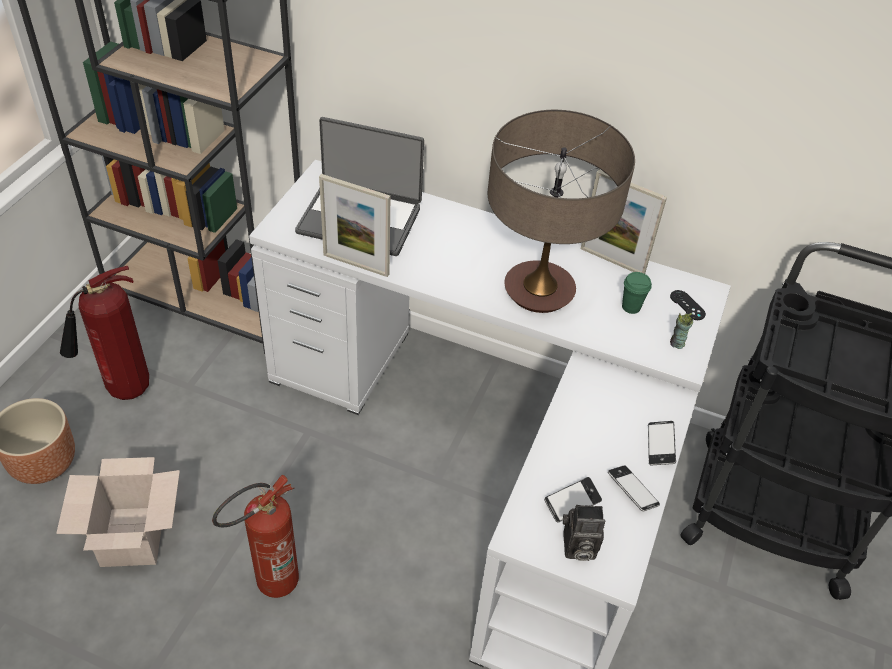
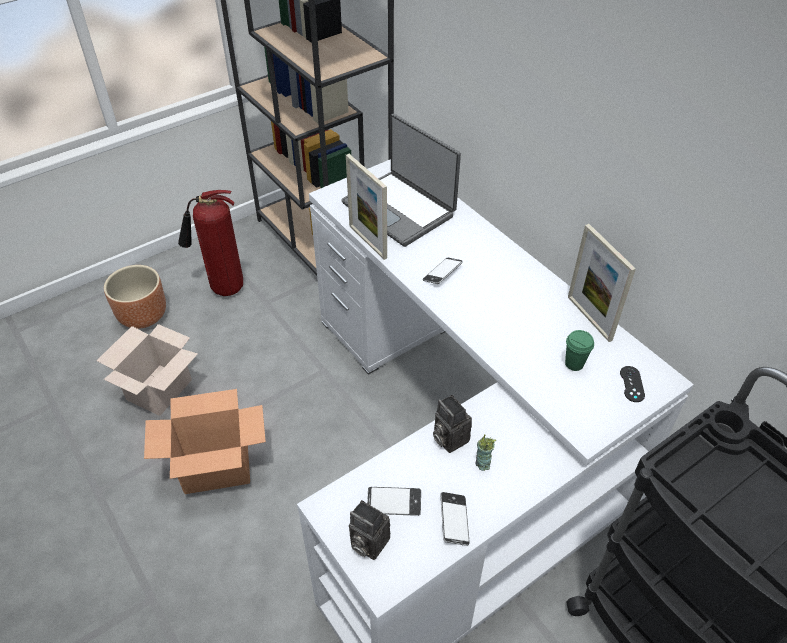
camera: 35 degrees right, 0 degrees up
(268, 586) = (217, 468): fire extinguisher -> cardboard box
(539, 291) = (500, 318): table lamp -> none
(571, 422) = (448, 438): none -> camera
(660, 446) = (512, 495): phone -> phone (442, 273)
(676, 343) = (592, 413): cup -> cup (482, 464)

